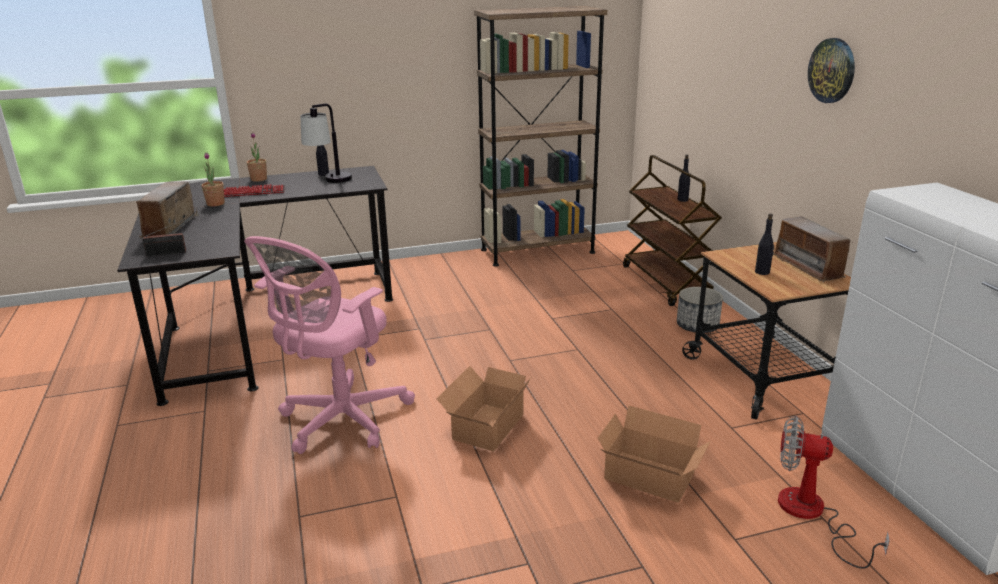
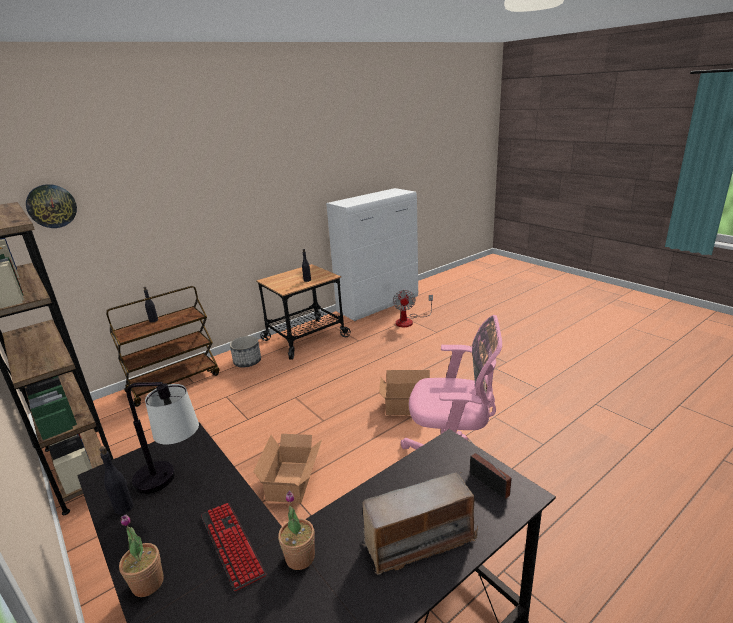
camera: 110 degrees left, 0 degrees up
(650, 479) = (414, 352): cardboard box -> cardboard box (293, 480)
(808, 267) = (295, 273): radio -> none
(832, 70) = (245, 180): wall clock -> wall clock (51, 206)

